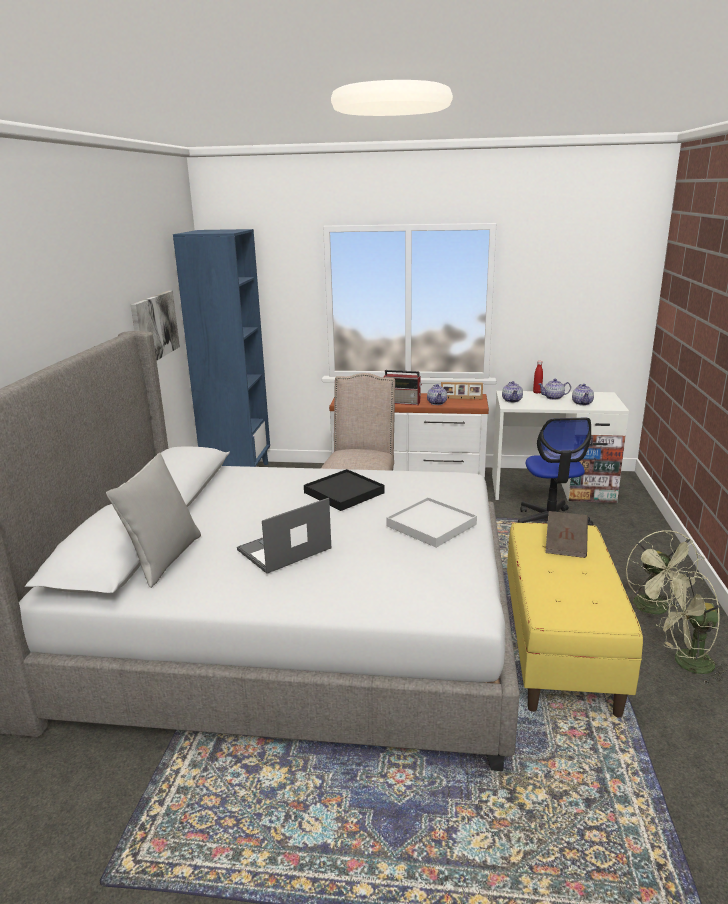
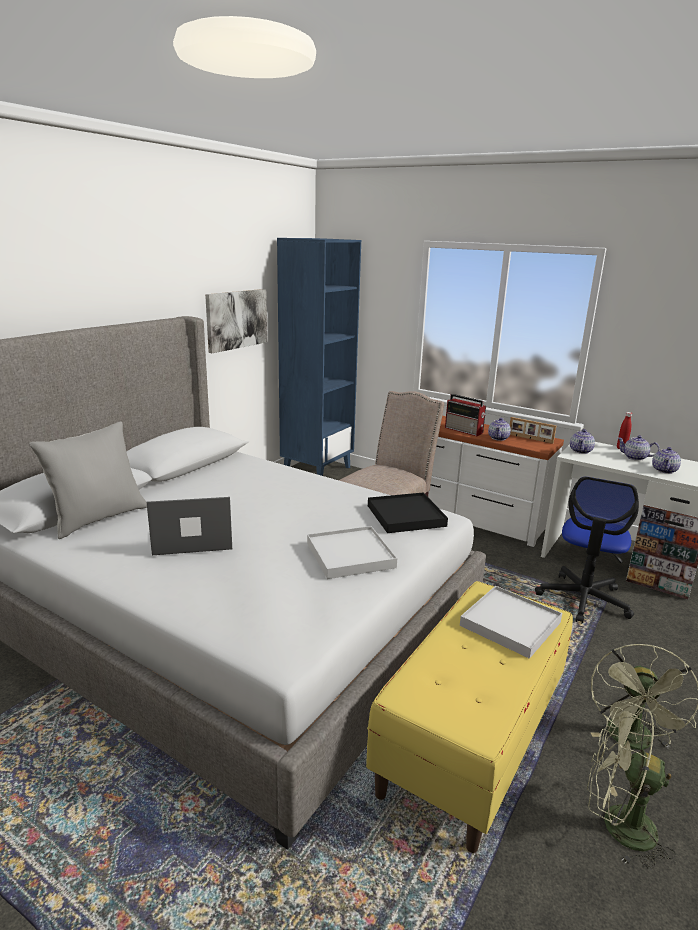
camera: 25 degrees right, 0 degrees up
(344, 493) = (309, 502): black tray -> black tray (406, 516)
(565, 545) = (510, 624): brown book -> white tray

